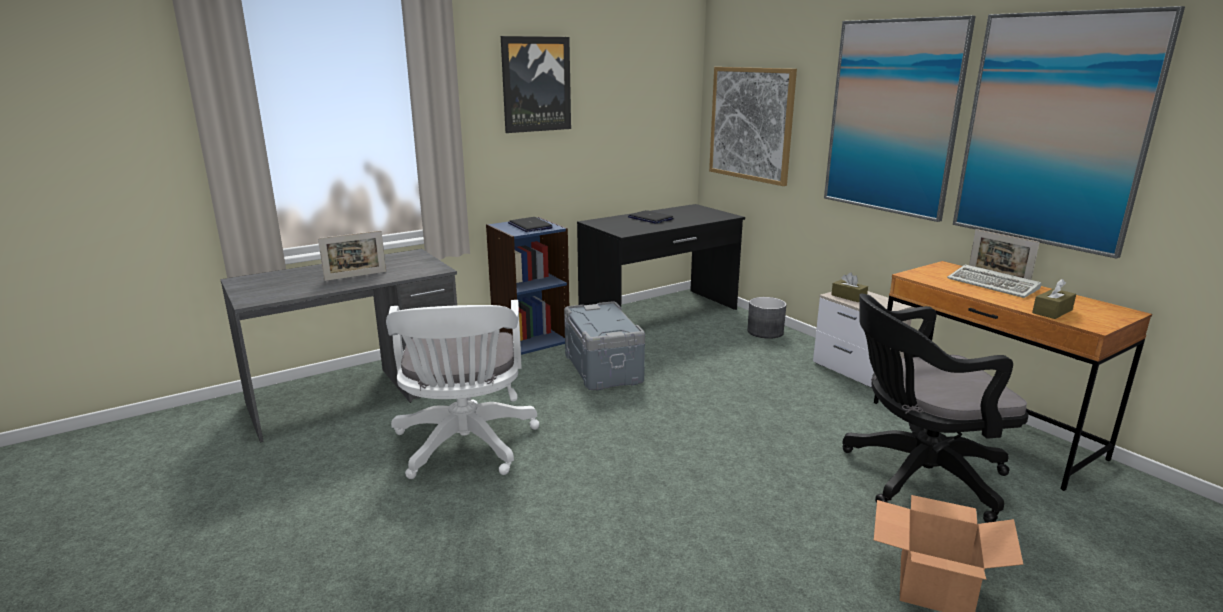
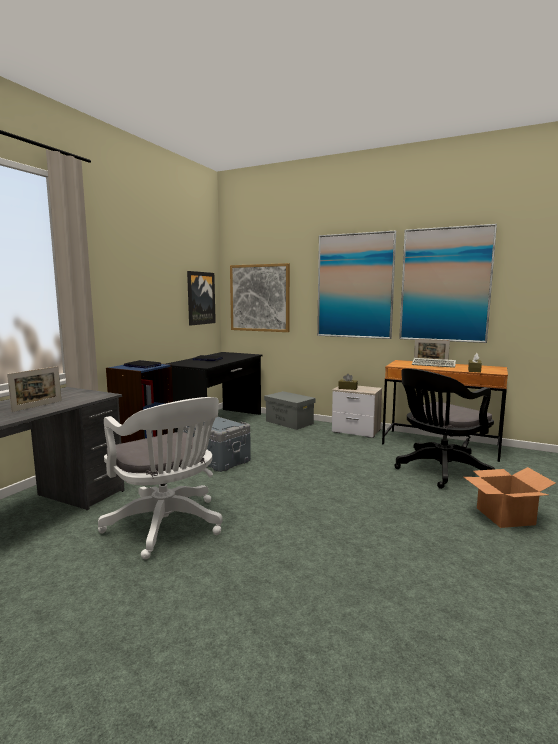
camera: 30 degrees left, 10 degrees down
(536, 84) = (133, 267): picture -> picture (200, 298)
(765, 332) = (290, 422): grey planter -> grey storage box

